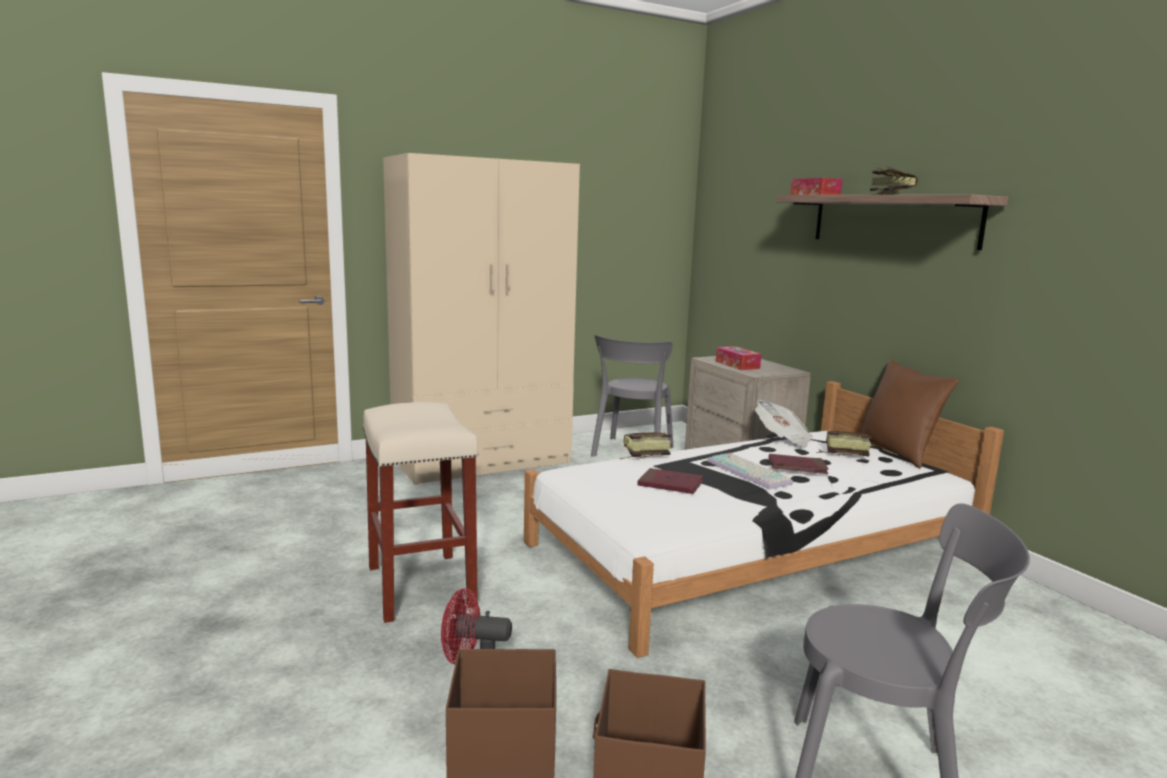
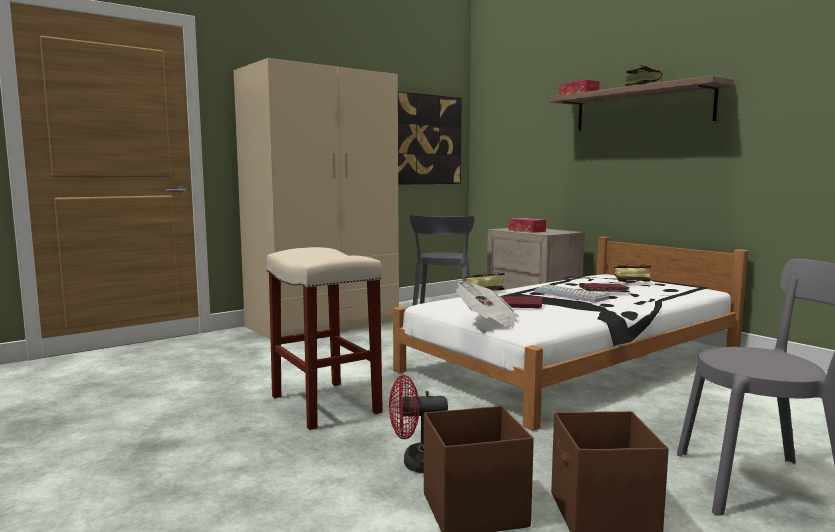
camera: 10 degrees left, 5 degrees down
(631, 234) = (425, 140): none -> picture
(782, 439) = (578, 278): newspaper -> newspaper (488, 321)
(898, 453) = (665, 281): brown pillow -> none

